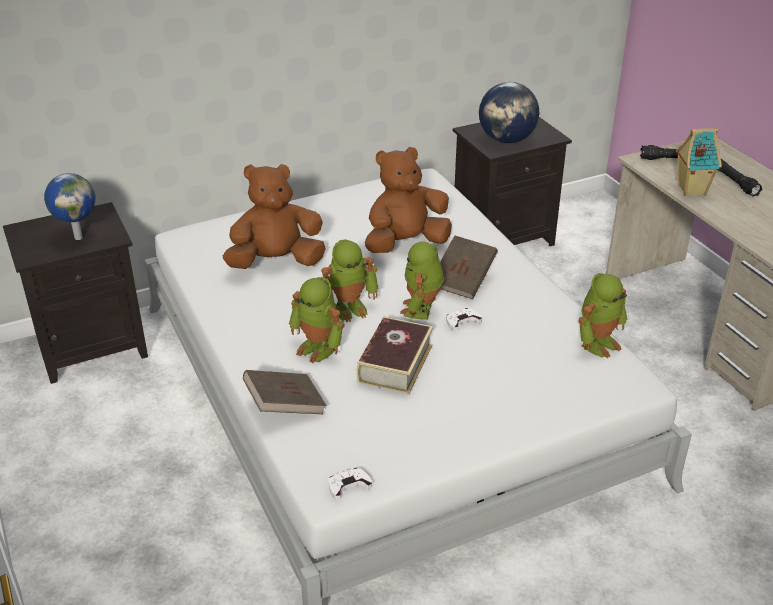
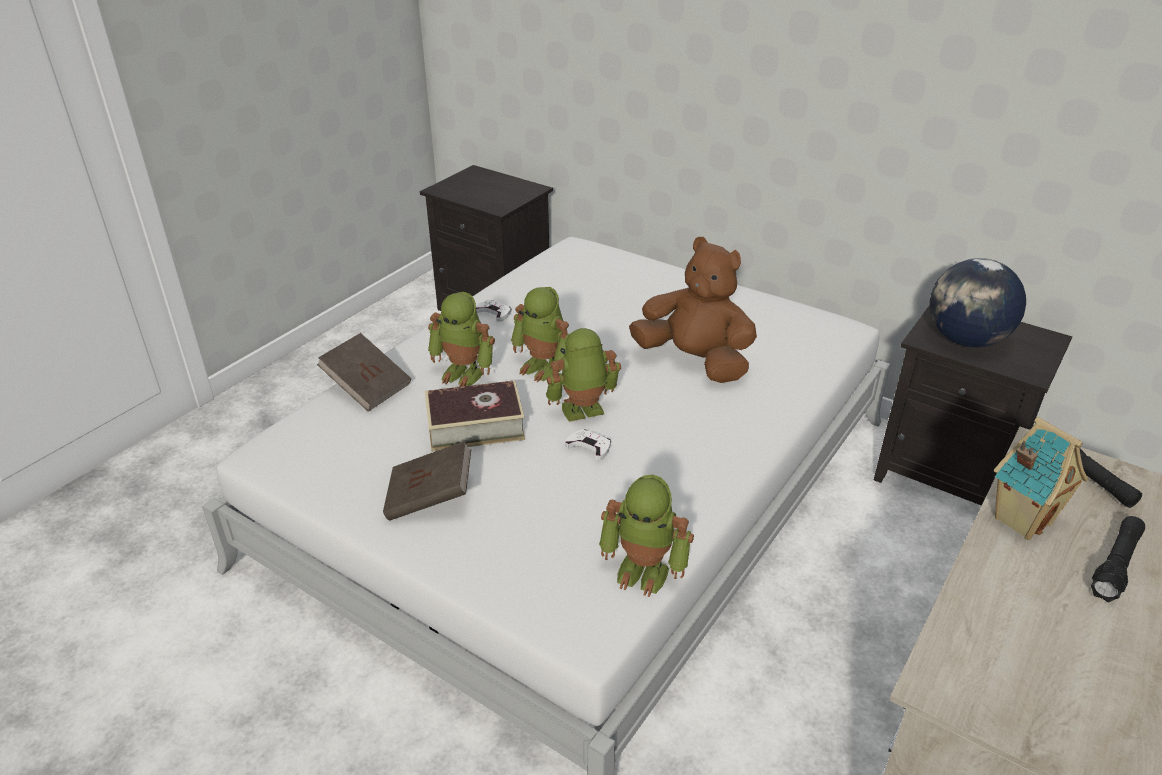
camera: 60 degrees right, 0 degrees up
(78, 237) = (486, 195): globe -> none
(276, 262) = (584, 303): brown plush toy -> none
(318, 348) = (464, 373): toy robot -> toy robot turned 75 degrees counterclockwise
(348, 485) = (273, 463): white game controller -> white game controller (494, 313)
(463, 280) = (669, 422): brown book -> brown book (430, 498)

